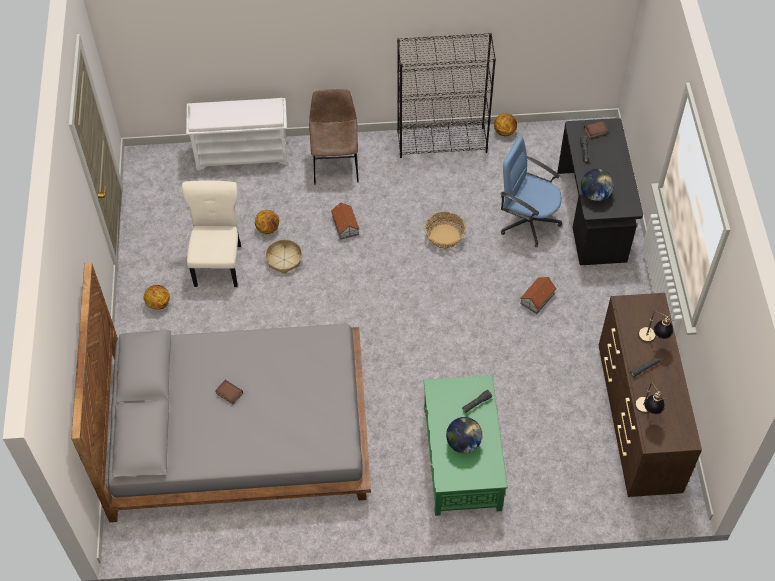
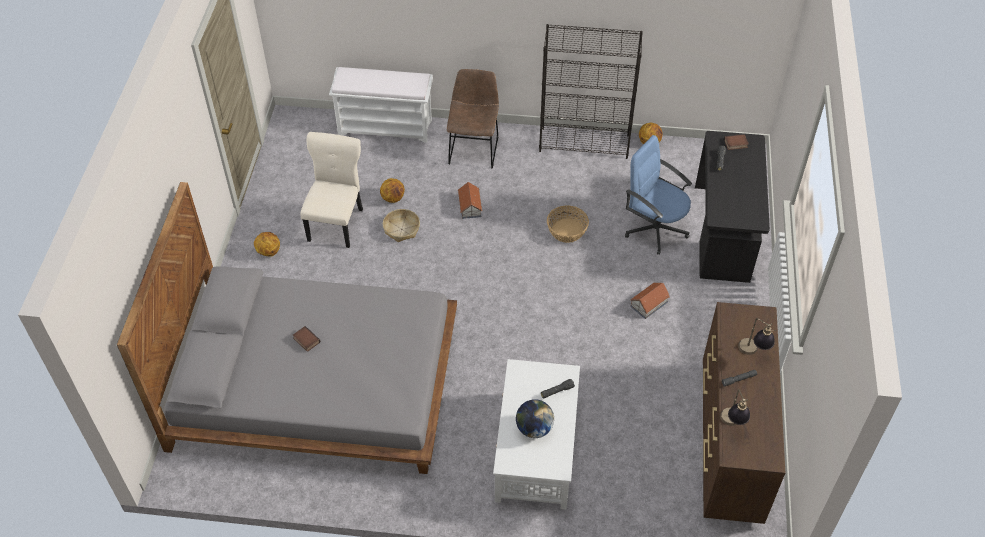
camera: 10 degrees right, 5 degrees down
(461, 459) = (535, 449): green coffee table -> white coffee table
(594, 195) = (722, 204): globe -> none

